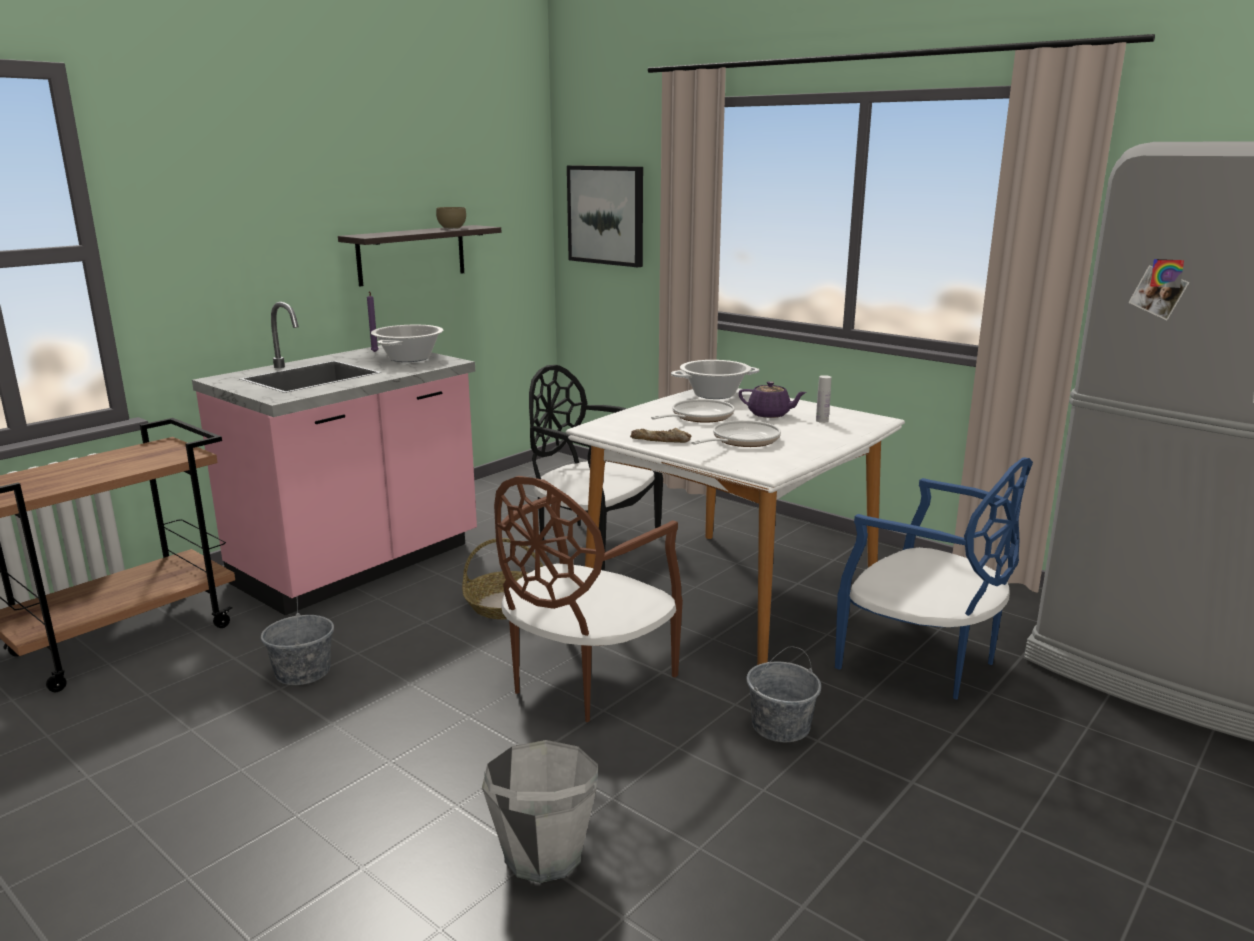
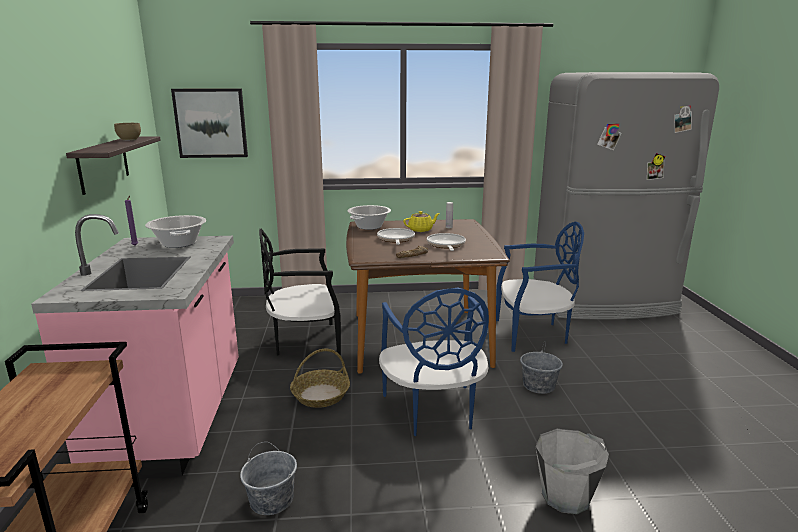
camera: 45 degrees left, 0 degrees up
(584, 680) = (433, 411): brown chair -> blue chair
(730, 596) = (419, 339): white dining table -> brown dining table
(770, 414) = (421, 230): purple teapot -> yellow teapot

